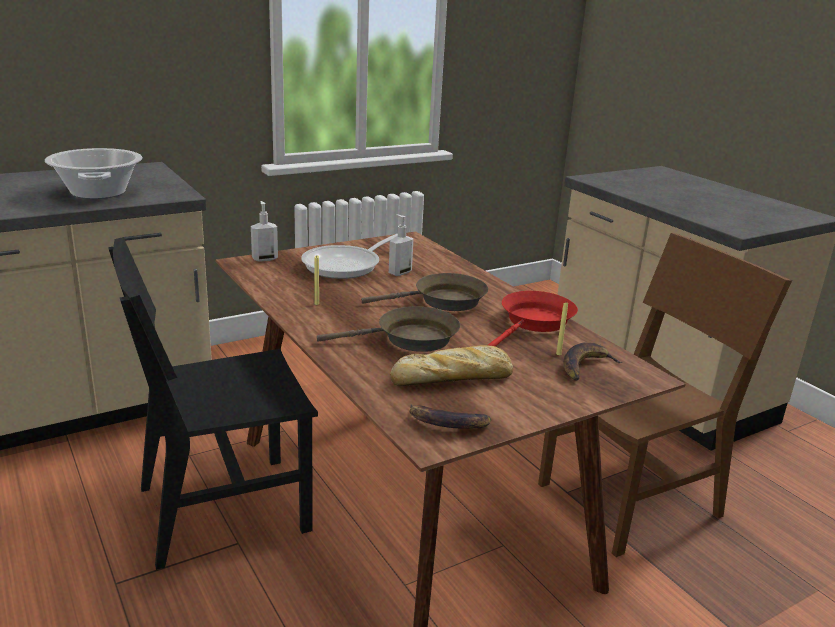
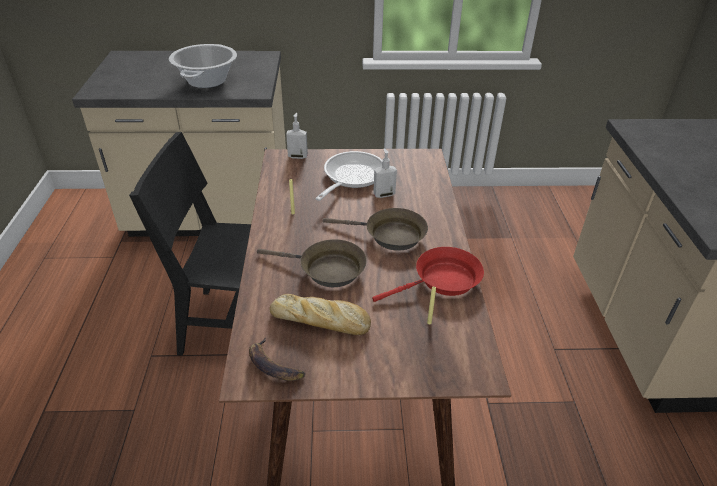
camera: 30 degrees right, 15 degrees up
(347, 265) = (351, 177): frying pan -> frying pan turned 135 degrees clockwise
(585, 366) = (438, 344): banana -> none
(629, 500) = (536, 431): brown chair -> none

